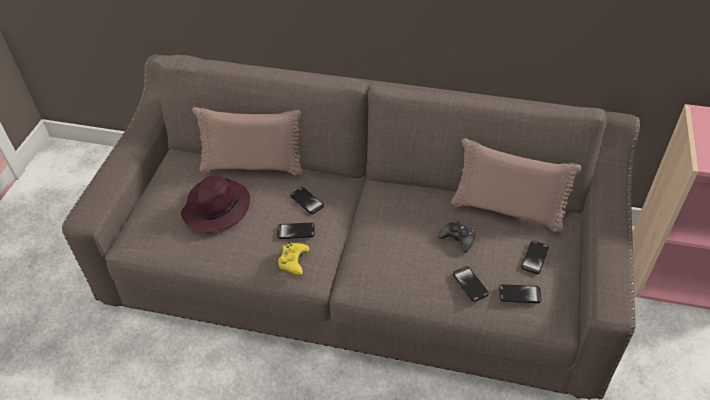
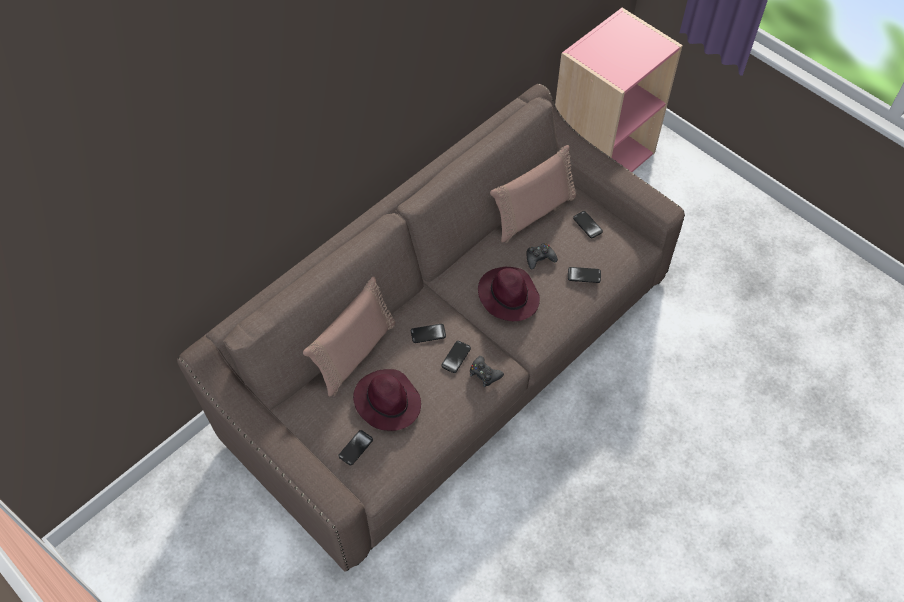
camera: 60 degrees left, 10 degrees up
(293, 261) = (484, 374): yellow game controller -> black game controller
(393, 235) = (508, 295): none -> purple hat
(519, 294) = (611, 253): phone -> phone (355, 448)

